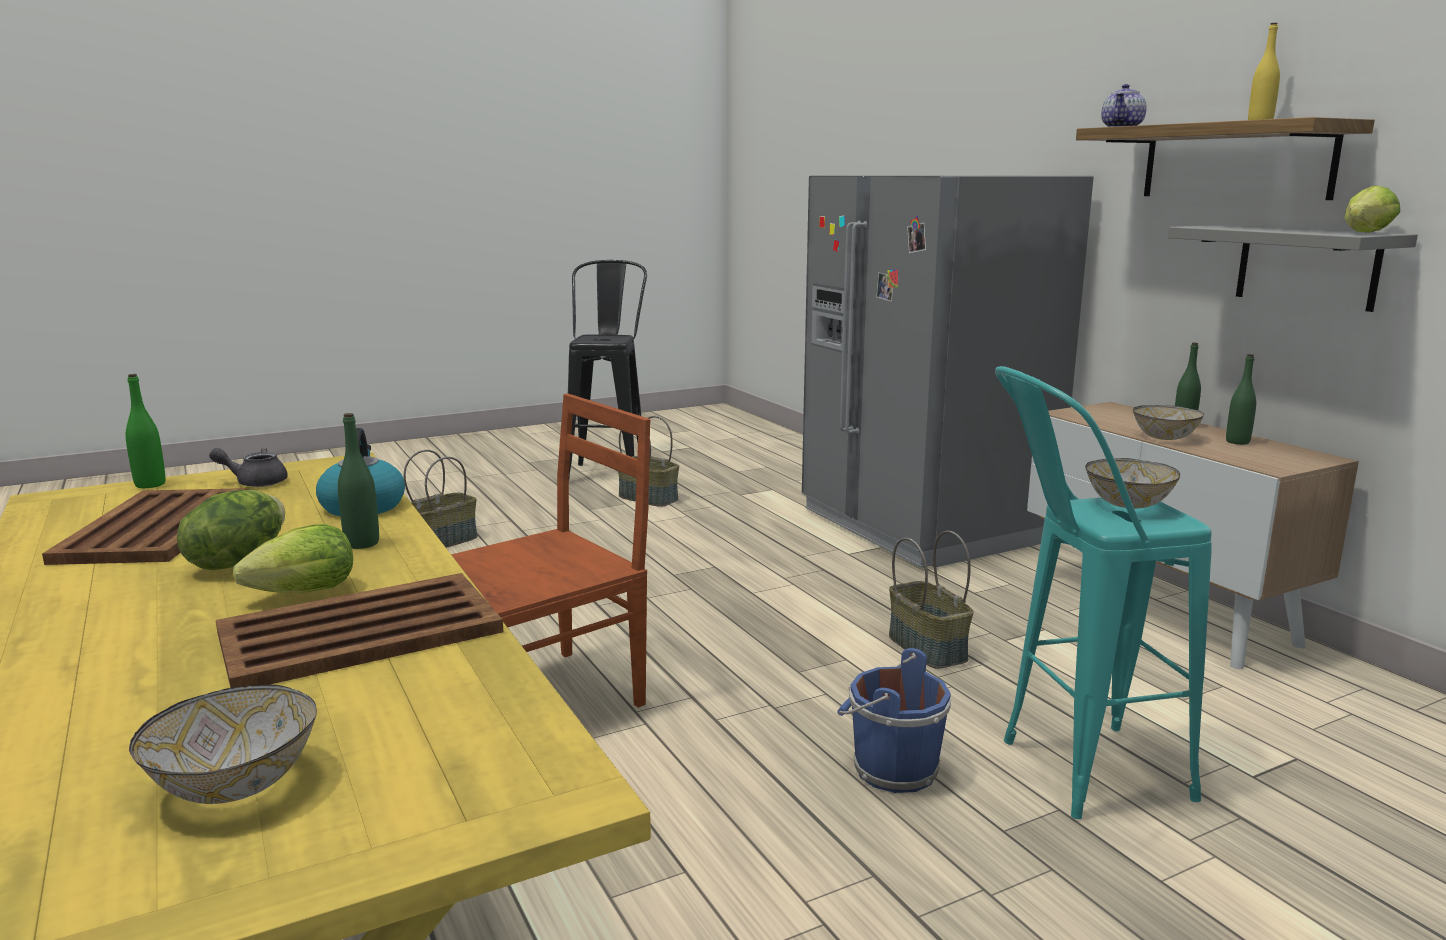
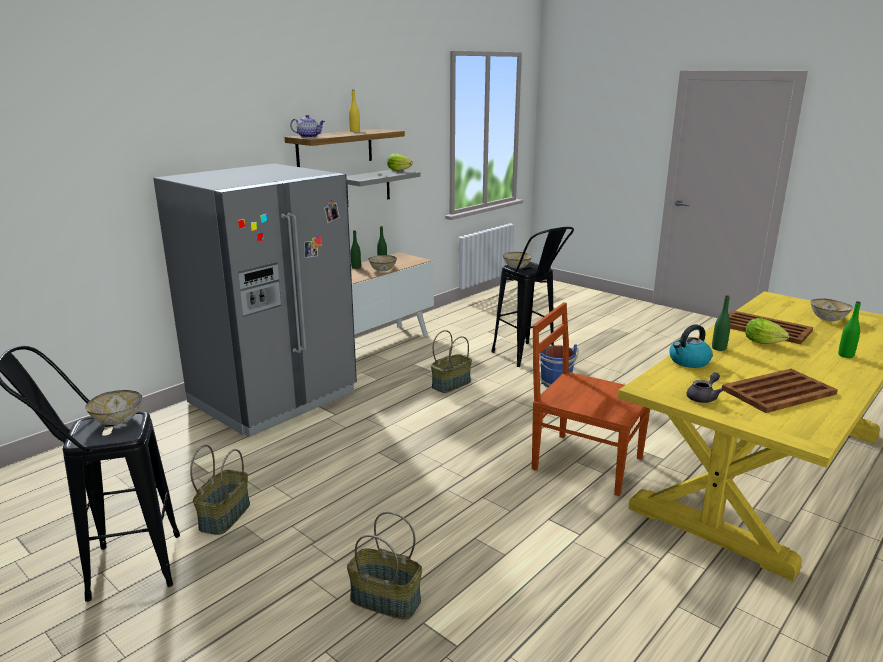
camera: 110 degrees left, 5 degrees up
(150, 484) = (751, 424): green bottle -> green bottle (845, 355)
(238, 560) = (766, 362): lettuce -> none
(255, 482) = (703, 397): grey teapot -> grey teapot turned 105 degrees counterclockwise
(613, 339) = (117, 420): none -> bowl
(1070, 774) = (529, 358): turquoise stool -> black stool

